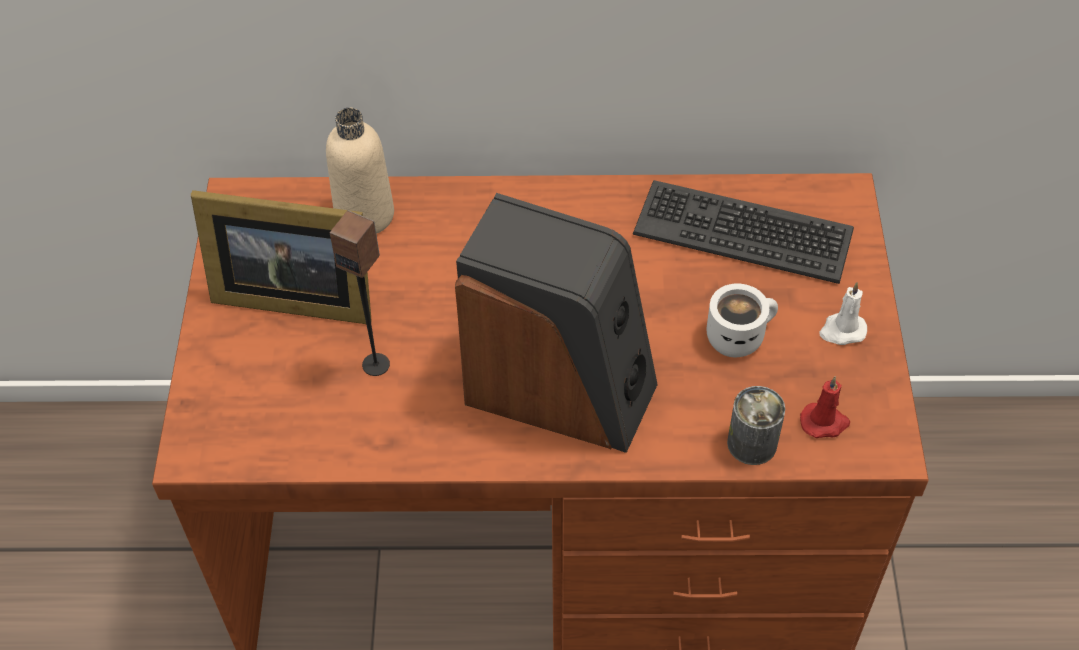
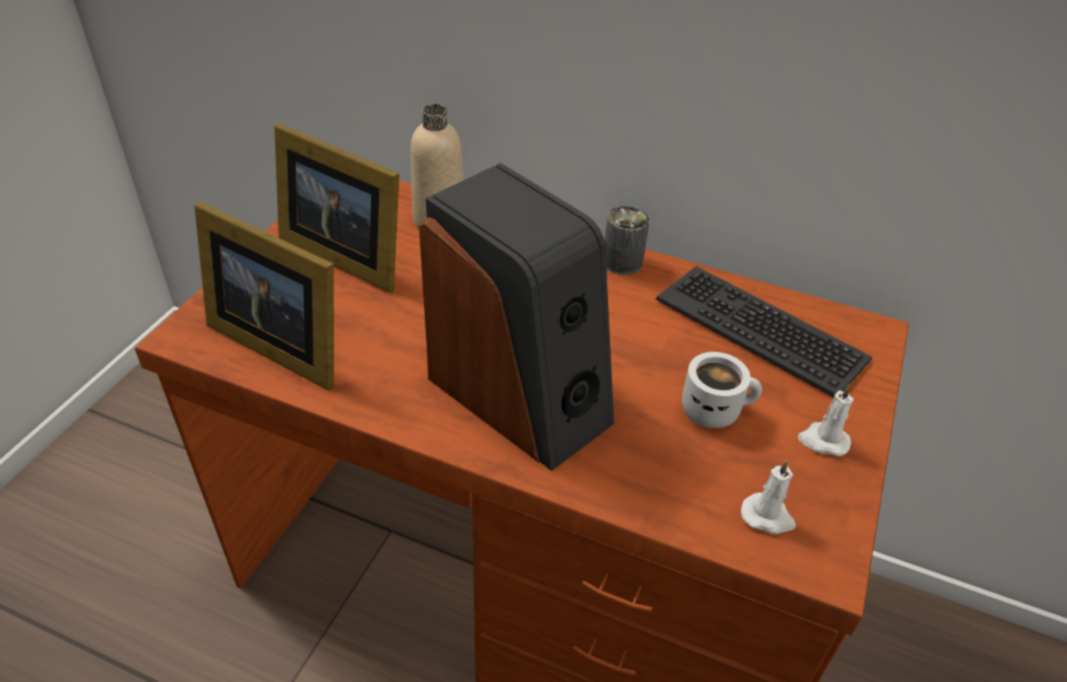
camera: 20 degrees right, 10 degrees down
(295, 420) = (279, 341): none -> picture frame
(376, 364) = (375, 323): speaker -> none
(752, 443) = (681, 508): can -> can (622, 262)
(824, 422) = (768, 517): red candle -> white candle

